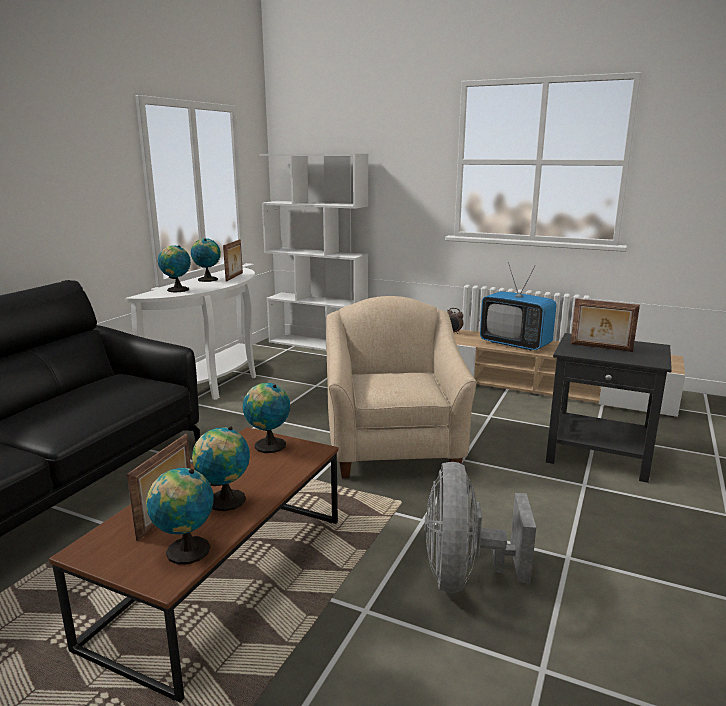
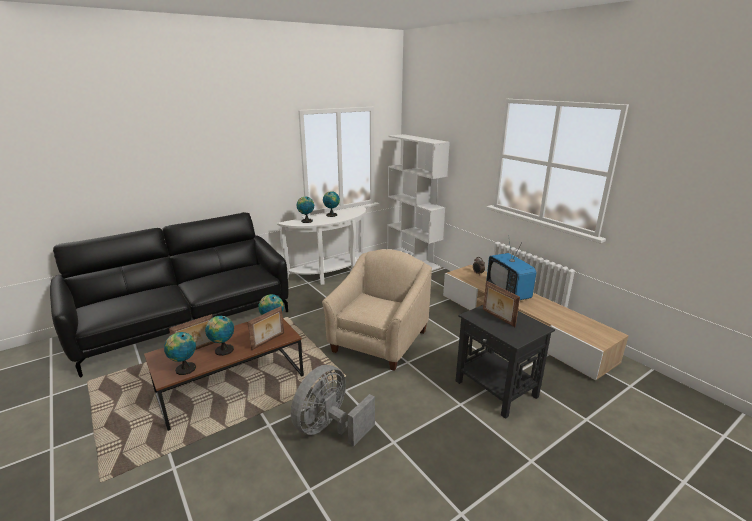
camera: 30 degrees right, 5 degrees up
(235, 277) = (348, 215): picture frame -> picture frame (268, 341)

